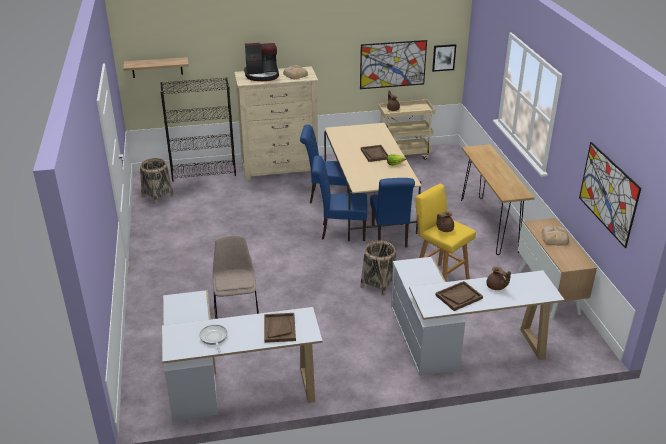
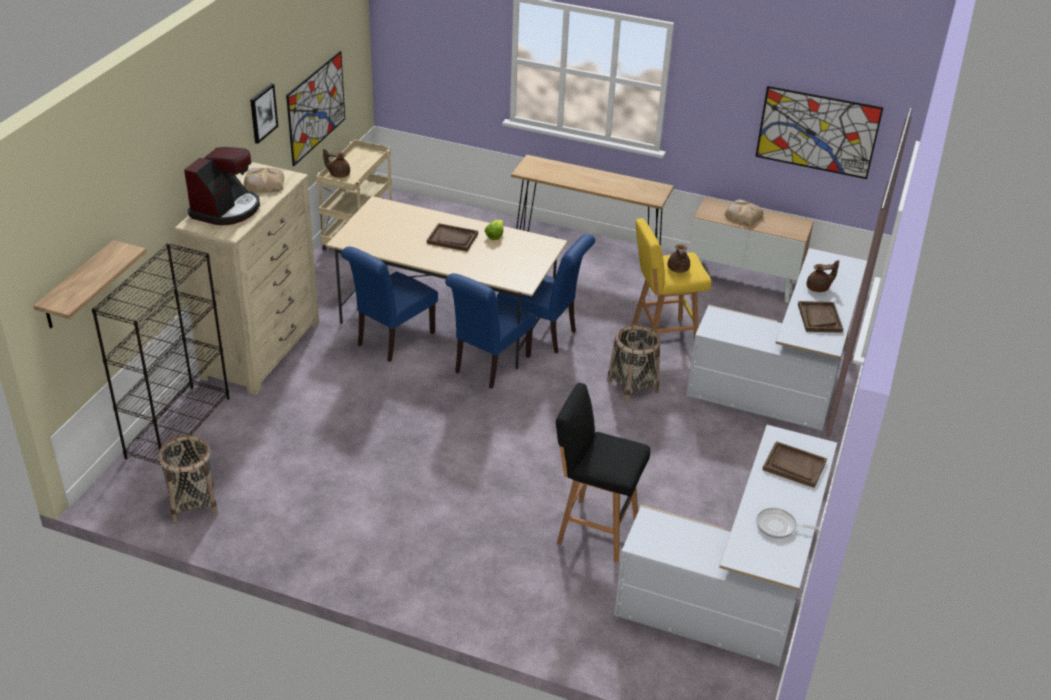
camera: 60 degrees left, 5 degrees up
(236, 313) = (594, 529): beige chair -> black stool
(443, 57) = (355, 68): picture -> picture (263, 113)

